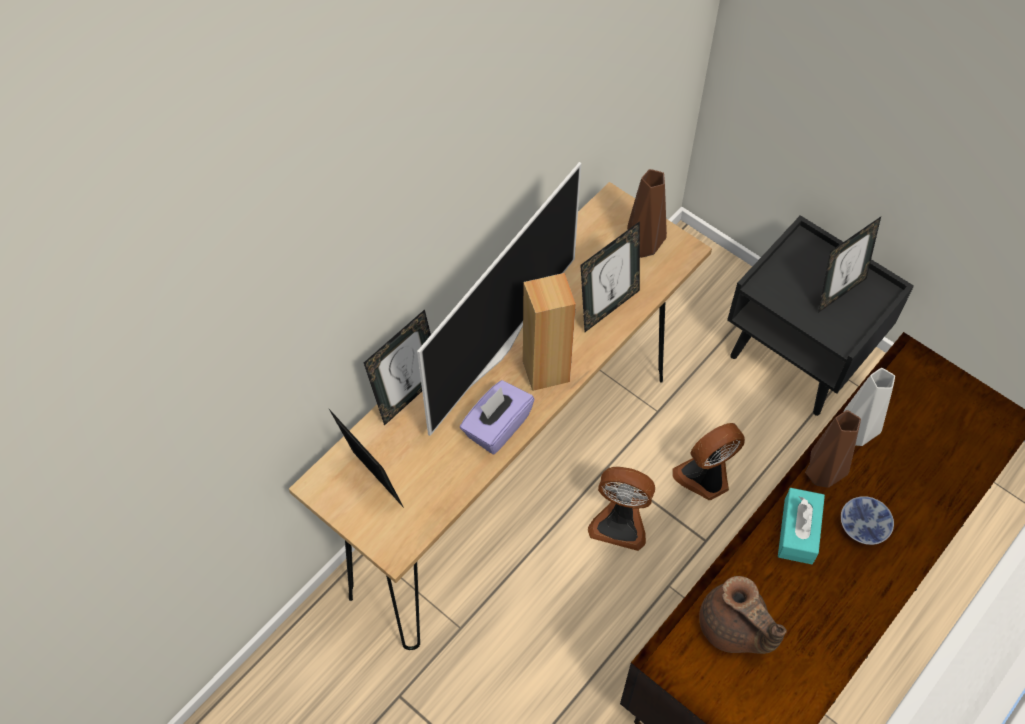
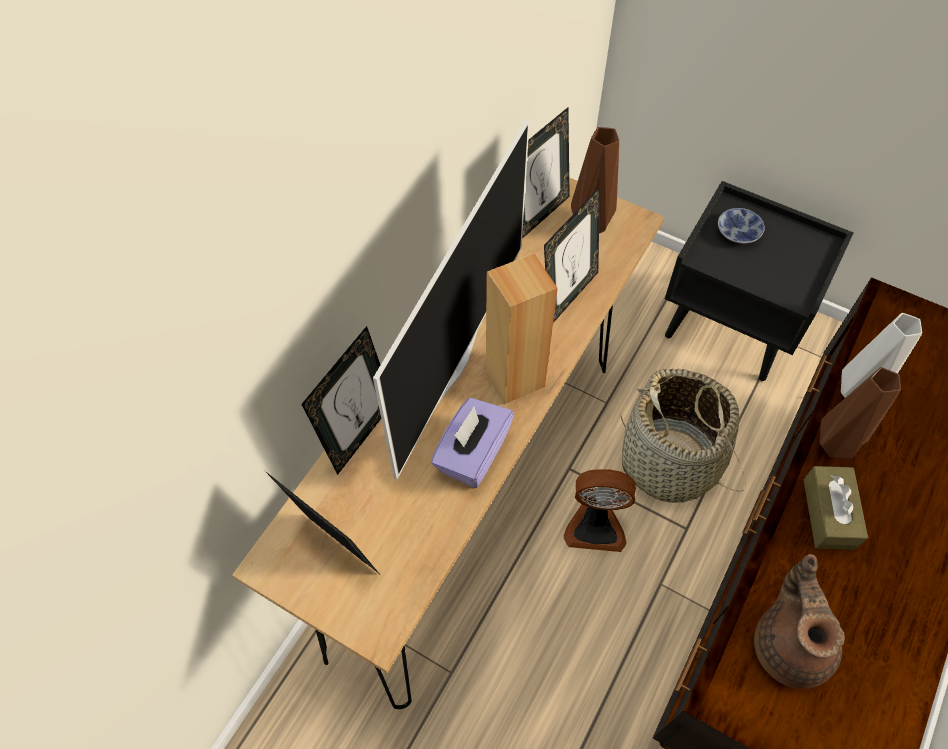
camera: 10 degrees left, 0 degrees up
(705, 477) = (670, 462): fan -> basket
(733, 628) = (790, 643): brown teapot -> brown teapot turned 135 degrees counterclockwise
(798, 531) = (828, 513): turquoise tissue box -> brown tissue box
(838, 291) = (779, 250): picture frame -> picture frame (538, 216)
(866, 525) = (899, 493): bowl -> bowl (739, 232)

